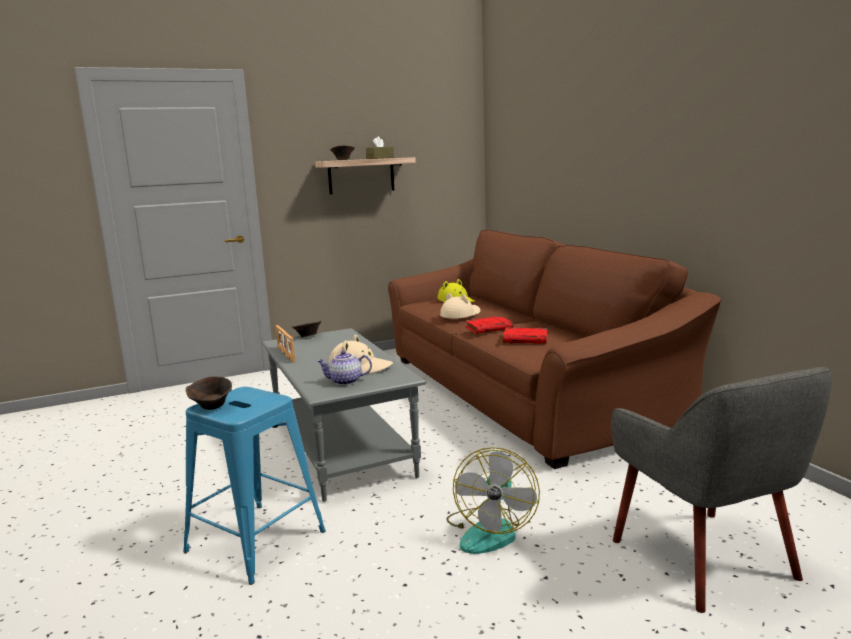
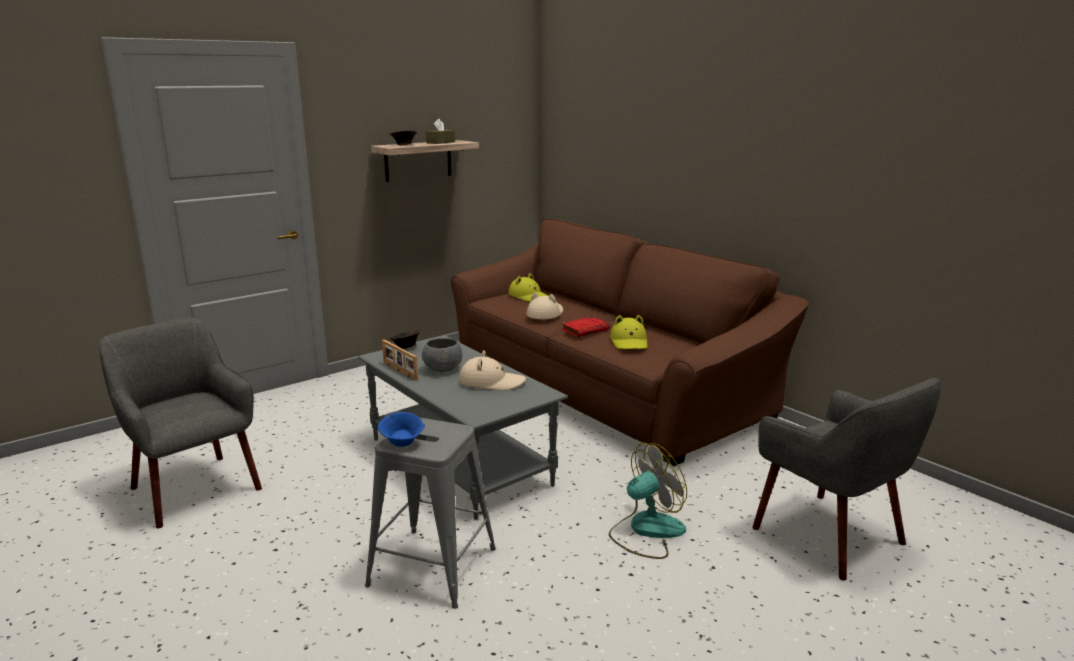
camera: 15 degrees left, 5 degrees up
(103, 452) = (193, 488): none -> grey armchair
(212, 407) = (402, 443): brown bowl -> blue bowl
(255, 541) = (432, 567): blue stool -> grey stool
(325, 354) = (443, 369): none -> grey bowl
(345, 382) = (490, 401): teapot -> none
(490, 530) = (646, 531): fan -> fan turned 120 degrees counterclockwise
(526, 339) = (629, 342): red book -> yellow hat

